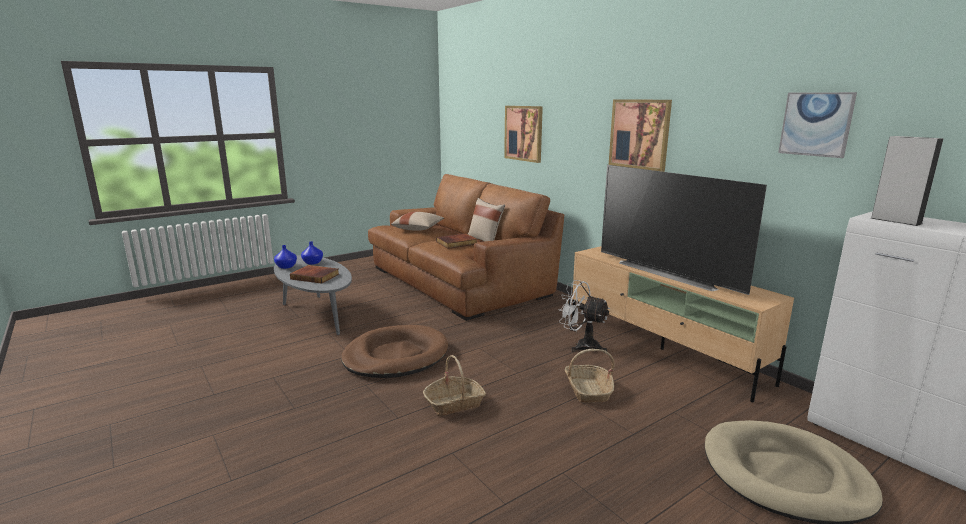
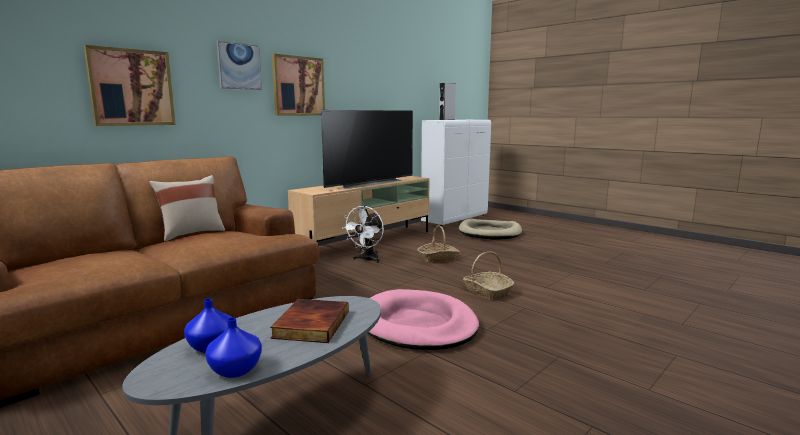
camera: 100 degrees left, 5 degrees down
(396, 356) = (417, 325): brown dog bed -> pink dog bed
(418, 229) = (93, 262): beige pillow -> none
(456, 243) = (218, 237): book -> none
(816, 124) = (395, 79): picture -> picture (239, 66)

